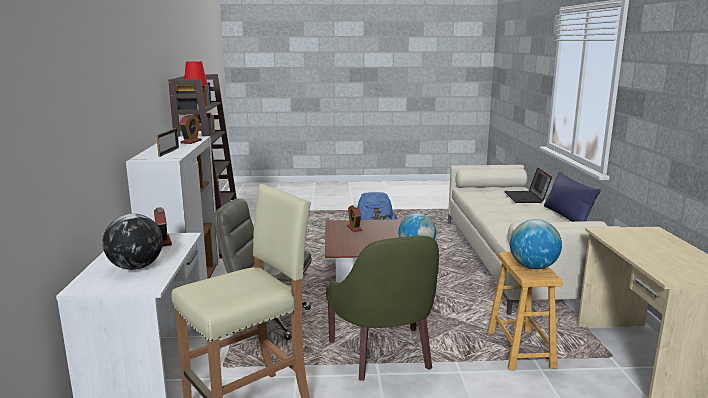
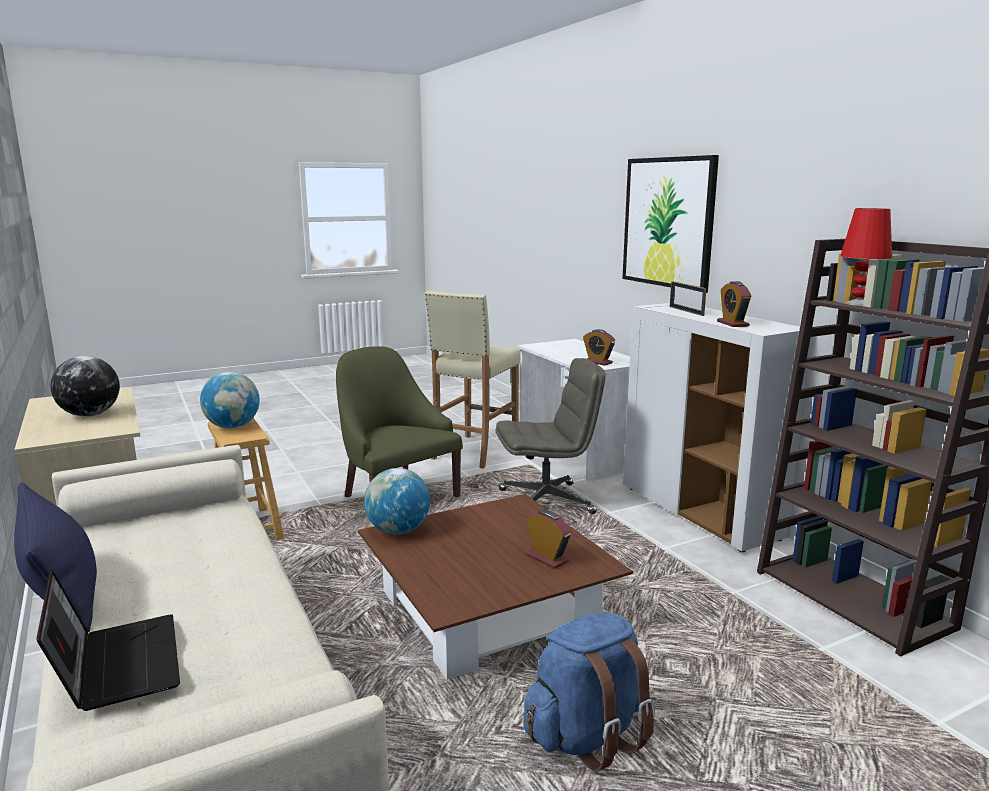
camera: 155 degrees right, 0 degrees up
(102, 92) = (668, 222): none -> picture
(135, 267) = (568, 350): globe -> globe (90, 415)

